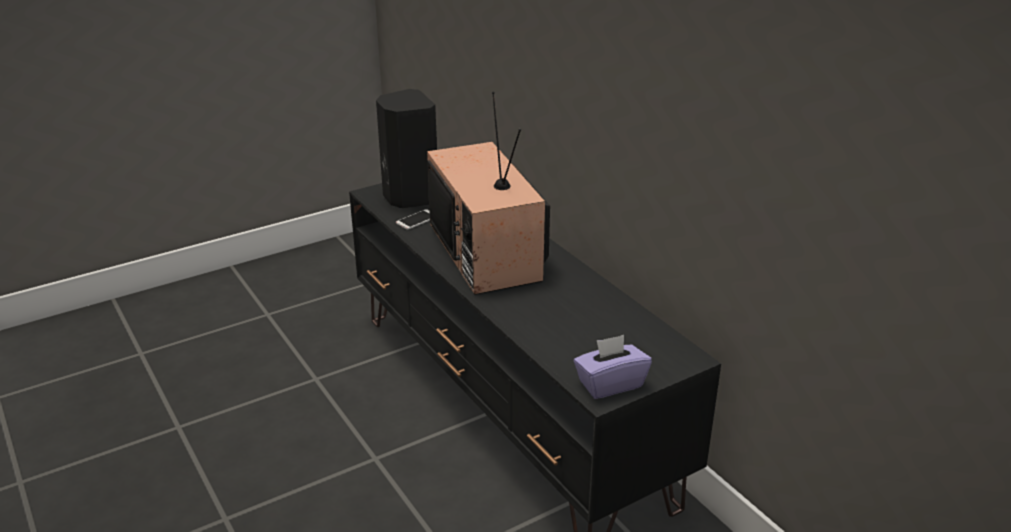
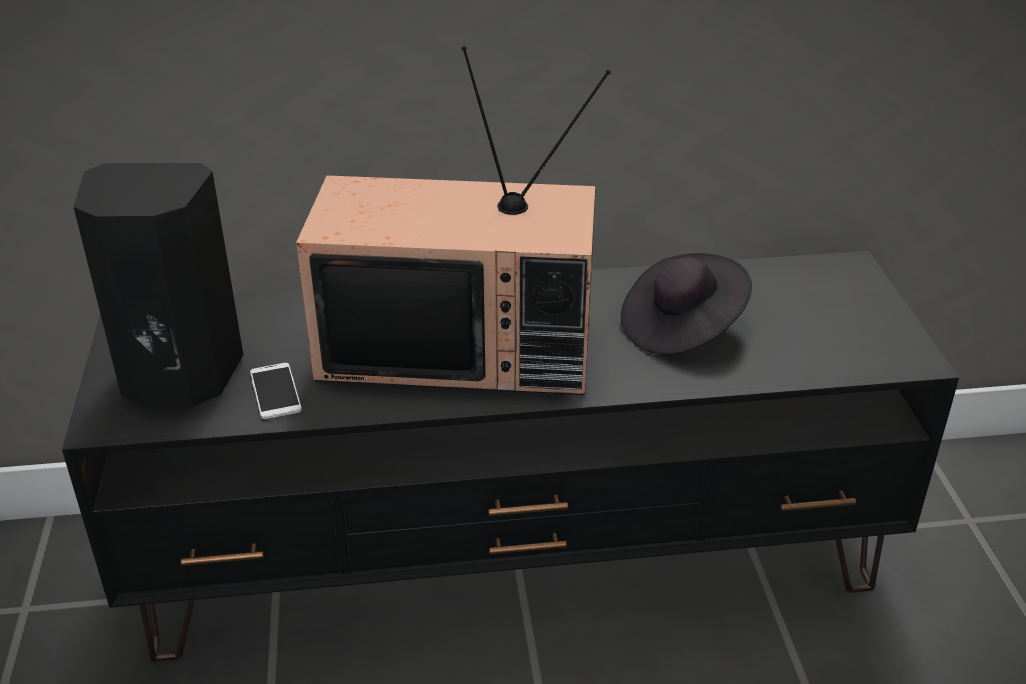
camera: 65 degrees left, 5 degrees up
(561, 310) = (681, 328): none -> black hat
(610, 384) = (887, 343): purple tissue box -> none

